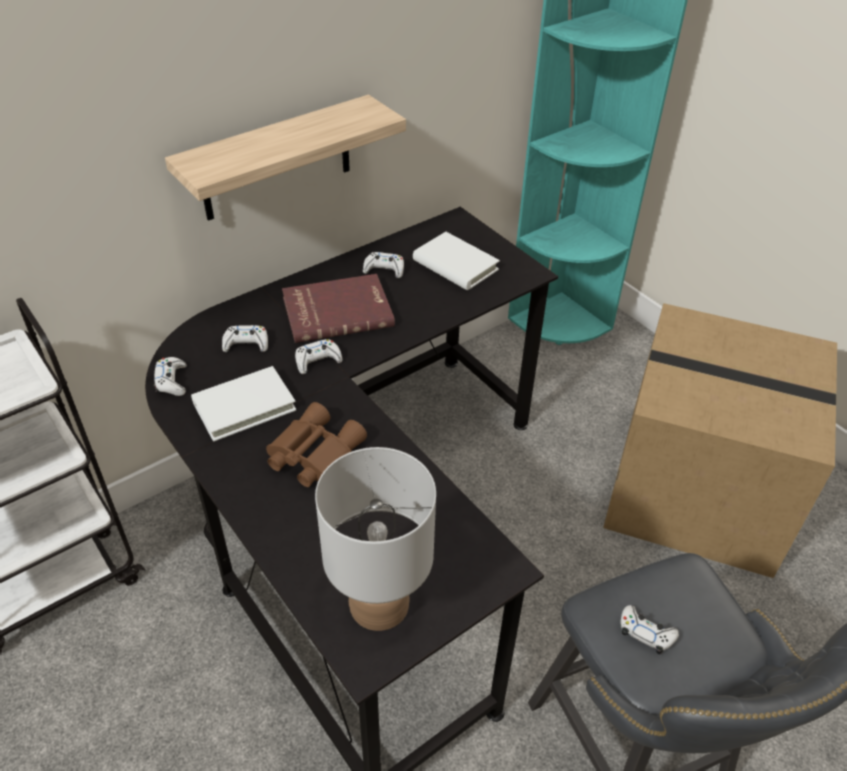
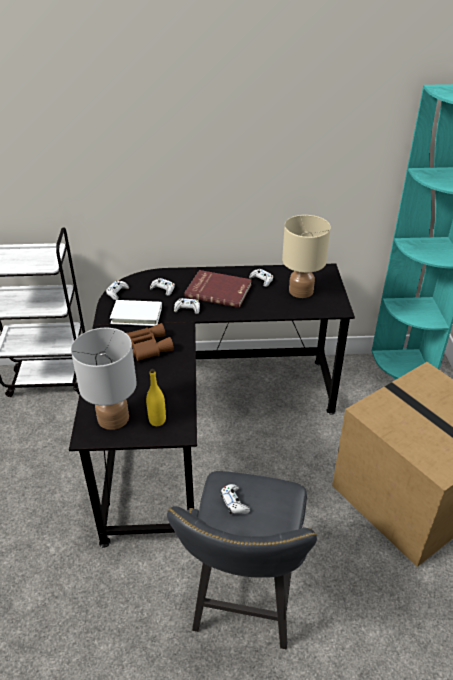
camera: 35 degrees right, 5 degrees down
(276, 159) = (214, 200): shelf -> none
(451, 569) = (157, 420): none -> yellow bottle
(455, 265) = (301, 291): white book -> beige table lamp

